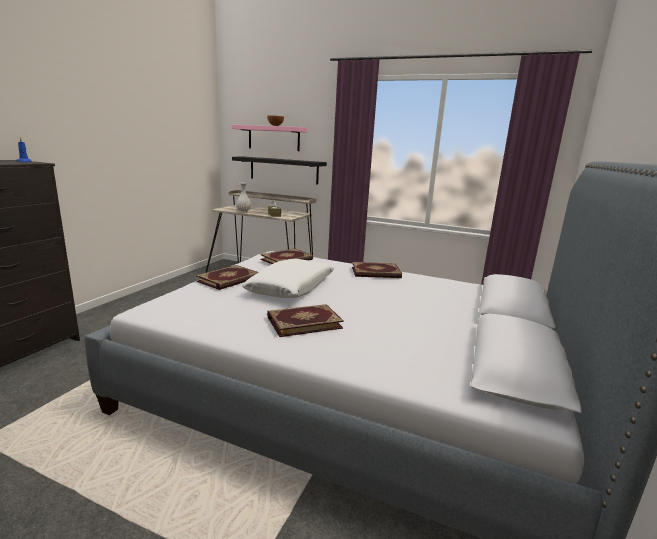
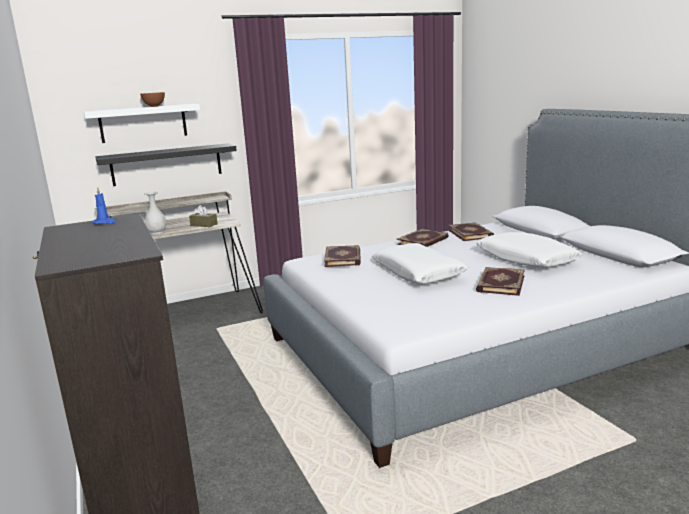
camera: 45 degrees left, 0 degrees up
(229, 280) = (364, 289): book -> book (471, 233)
(273, 138) = (143, 123): pink shelf -> white shelf
(397, 320) = (526, 260): none -> white pillow

